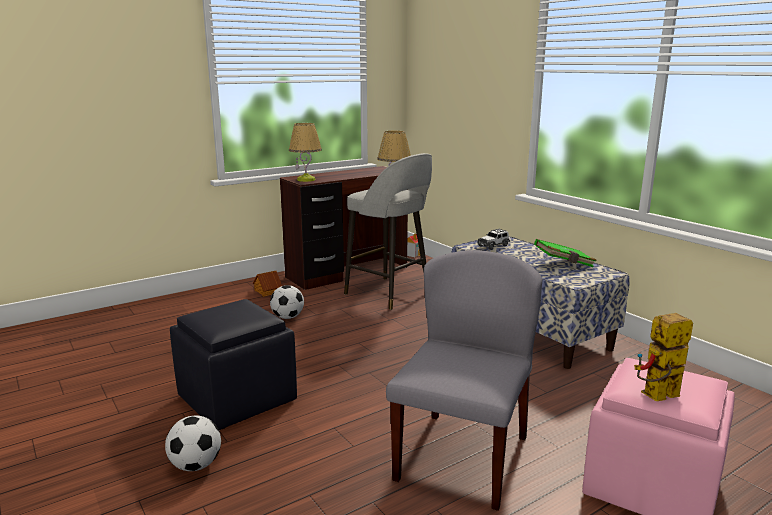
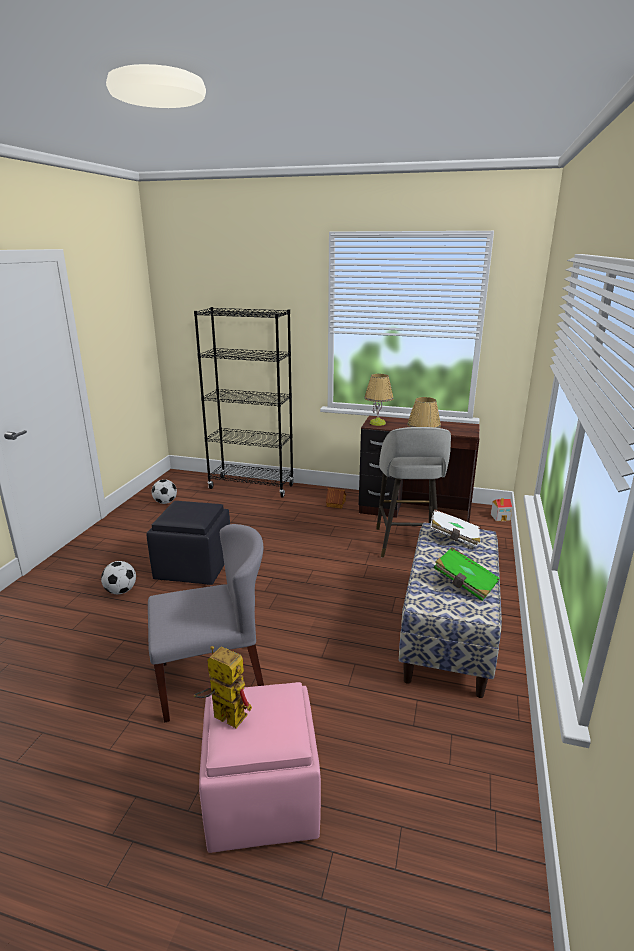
camera: 50 degrees right, 5 degrees up
(139, 311) = (251, 487): none -> black bookcase
(288, 317) = (311, 529): football -> football (165, 502)
(493, 246) = (454, 537): toy car -> white book

